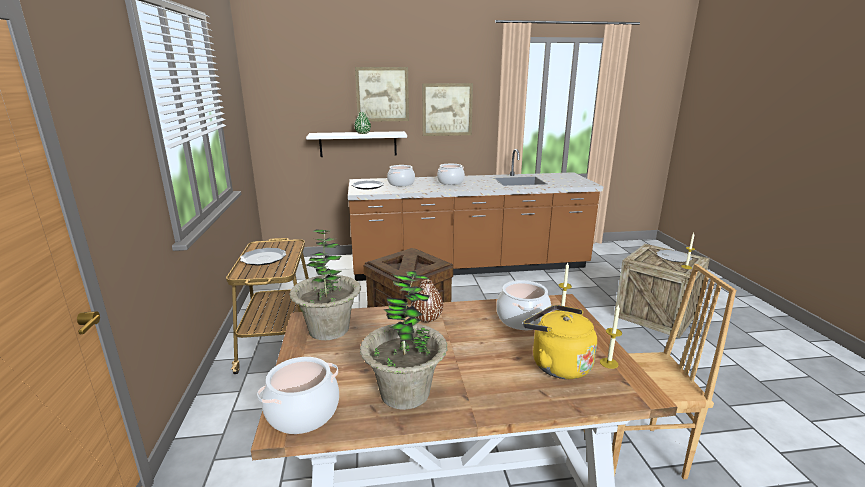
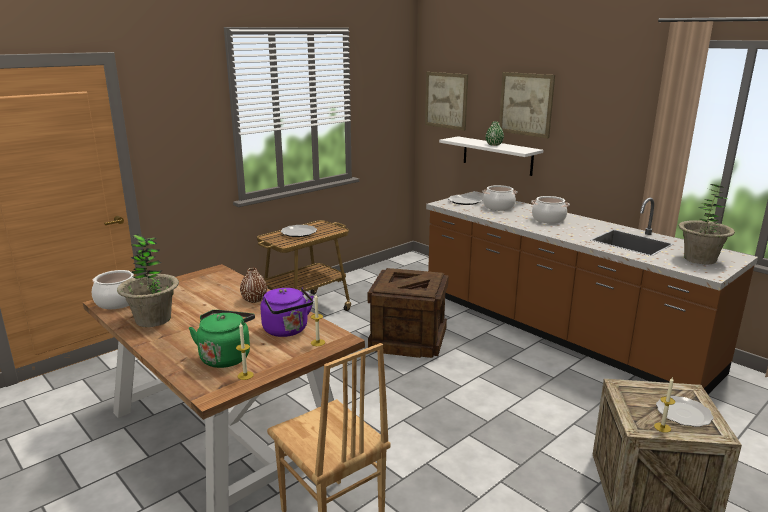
camera: 55 degrees right, 0 degrees up
(329, 329) = (209, 279): potted plant -> potted plant (700, 259)
(447, 109) = (593, 131): picture -> picture (446, 100)
(522, 319) = (287, 330): cooking pot -> purple kettle
(557, 364) = (226, 356): yellow kettle -> green kettle

